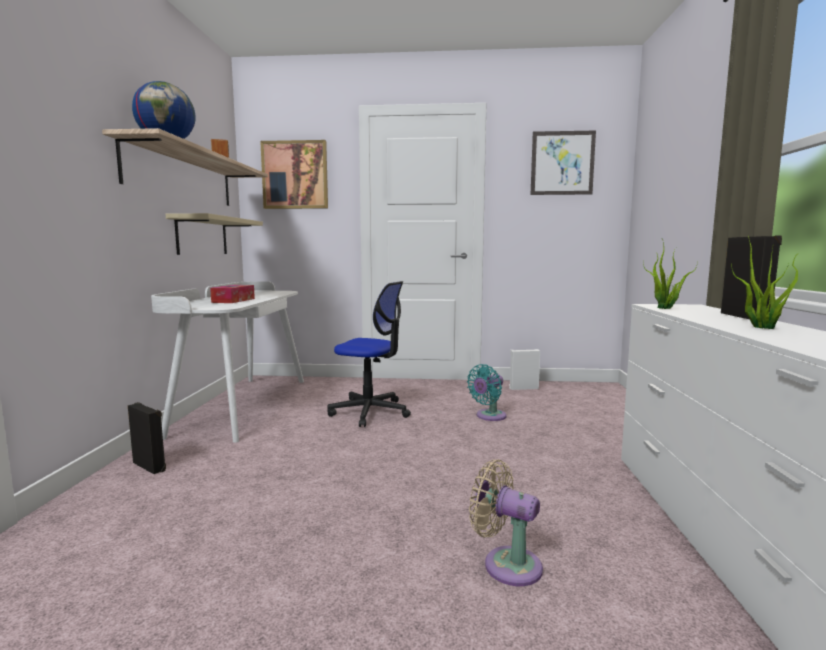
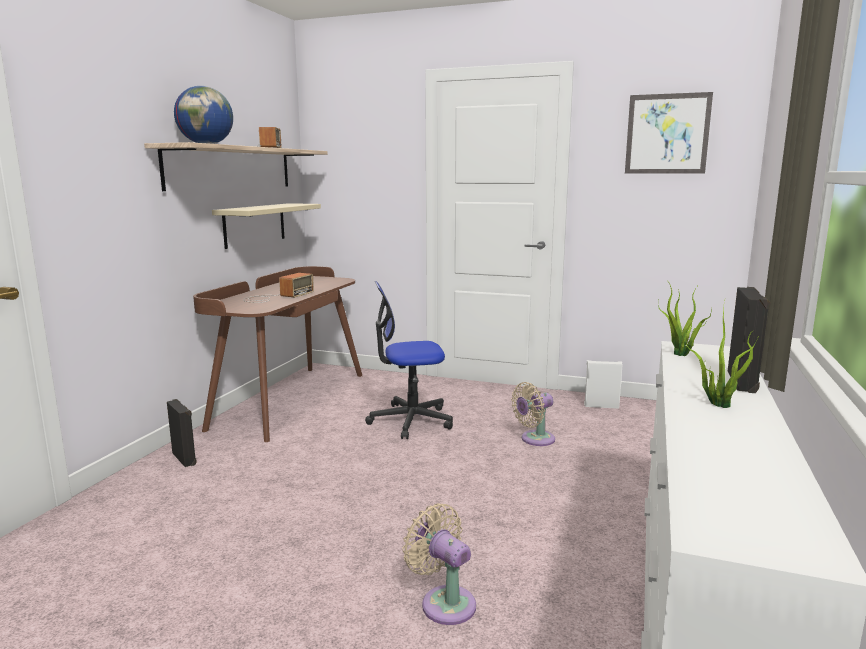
camera: 15 degrees right, 5 degrees up
(233, 300) = (276, 297): tissue box -> radio
(242, 405) = (290, 400): white desk -> brown desk
(295, 175) = (358, 150): picture -> none
(370, 412) = (410, 420): office chair -> office chair turned 135 degrees clockwise
(489, 416) = (534, 439): turquoise fan -> beige fan

